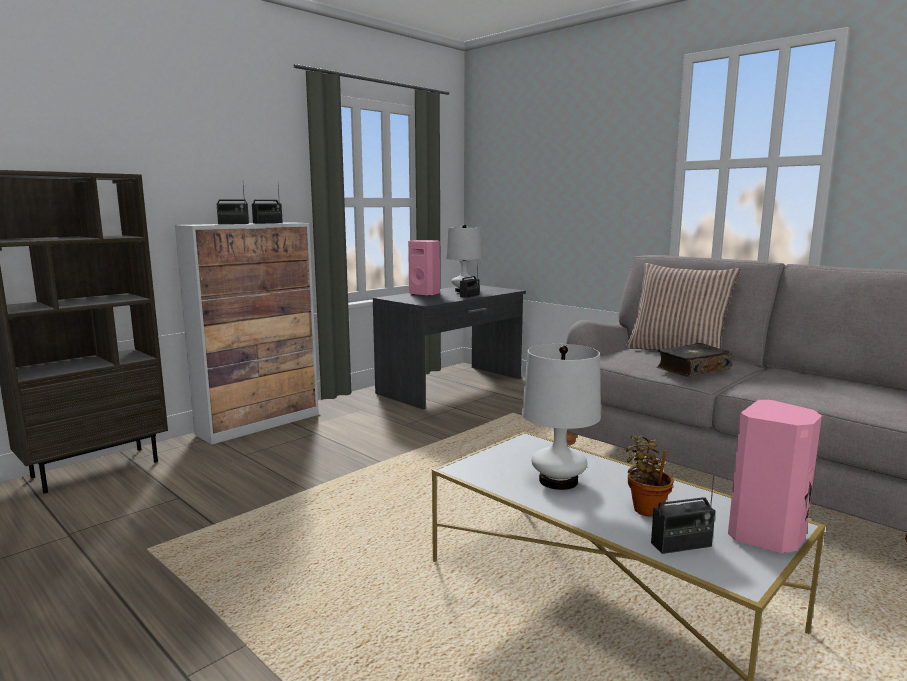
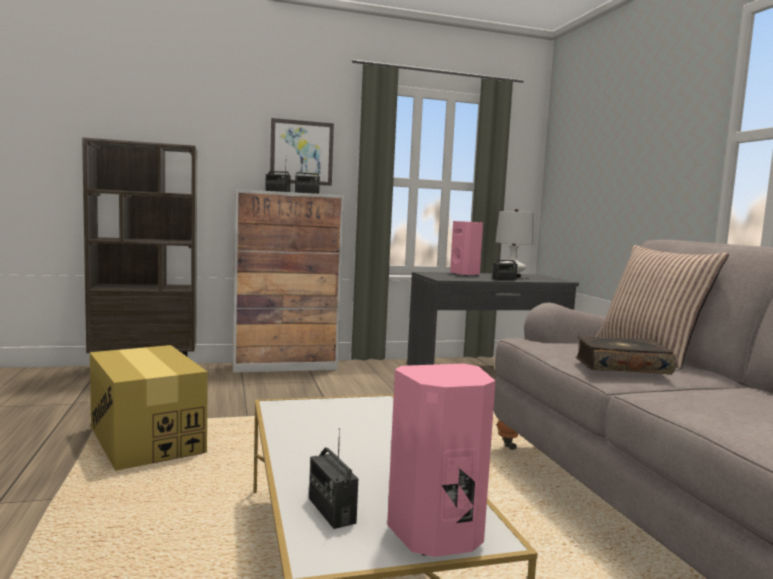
camera: 30 degrees right, 5 degrees down
(241, 548) = (146, 440): none -> cardboard box
(244, 174) = (301, 152): none -> picture
(558, 481) = (336, 433): white table lamp -> none
(646, 508) = (367, 475): potted plant -> none
(681, 545) = (331, 511): radio -> radio turned 45 degrees clockwise

